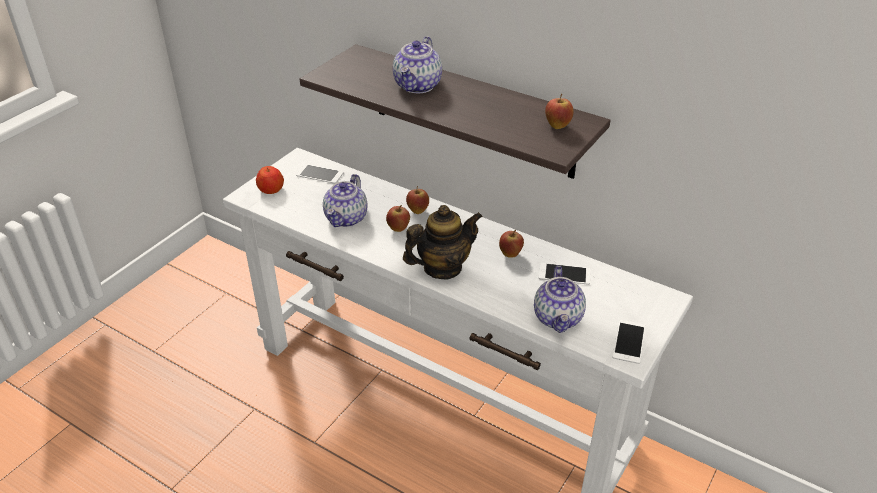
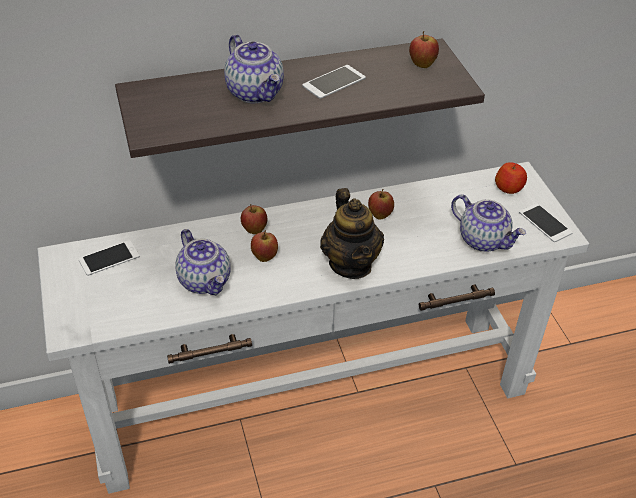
camera: 50 degrees left, 5 degrees up
(271, 190) = (85, 307): apple -> apple (509, 188)
(442, 268) = (351, 264): teapot -> teapot turned 150 degrees clockwise
(564, 274) = (437, 203): phone -> phone (334, 82)

